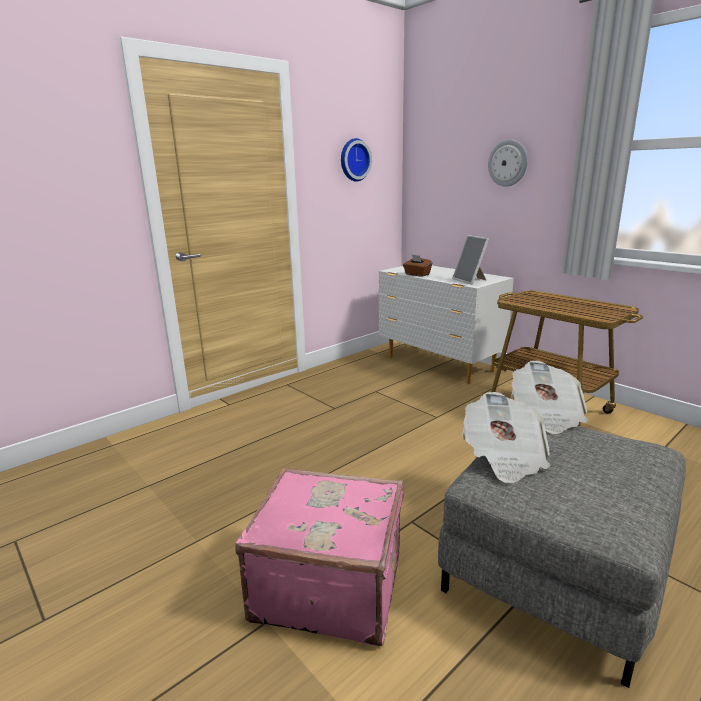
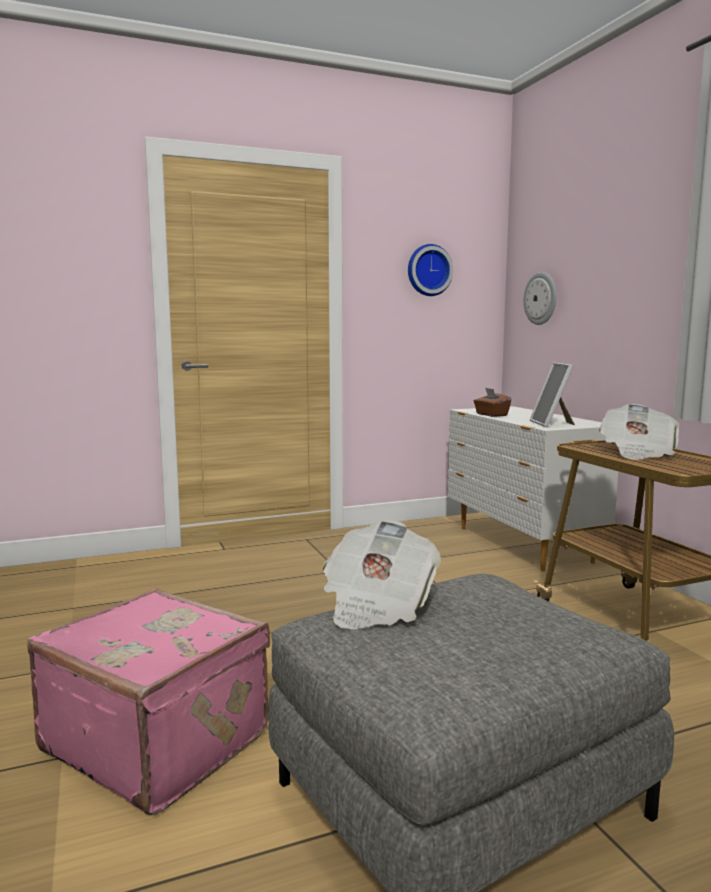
camera: 20 degrees right, 10 degrees down
(508, 163) = (617, 268): wall clock -> wall clock (541, 298)
(546, 415) = (500, 577): newspaper -> newspaper (637, 453)

